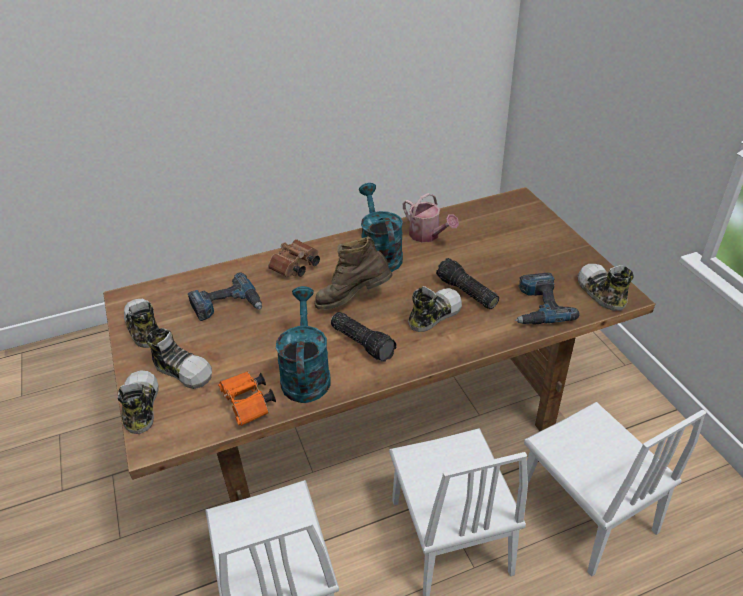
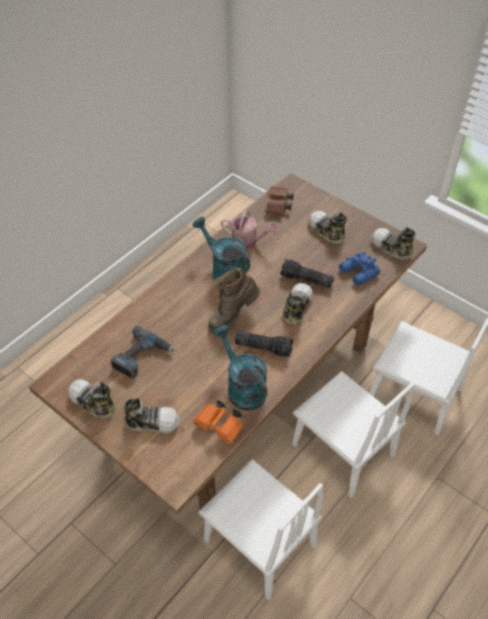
camera: 30 degrees left, 10 degrees up
(140, 407) = (144, 462): shoe -> shoe (326, 231)
(295, 267) = (169, 305): brown binoculars -> brown binoculars (278, 206)
(537, 306) = (358, 273): power drill -> blue binoculars

